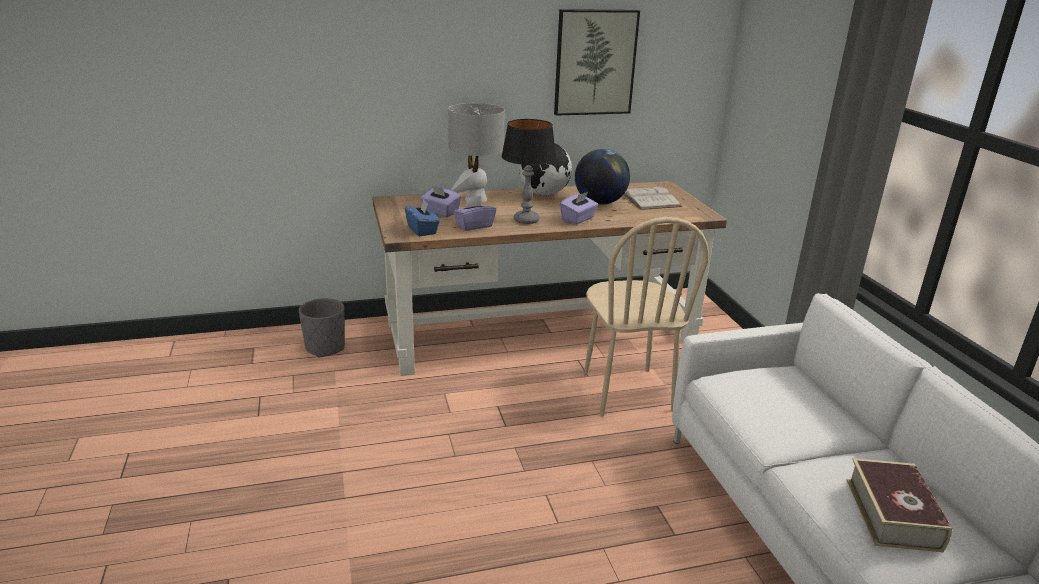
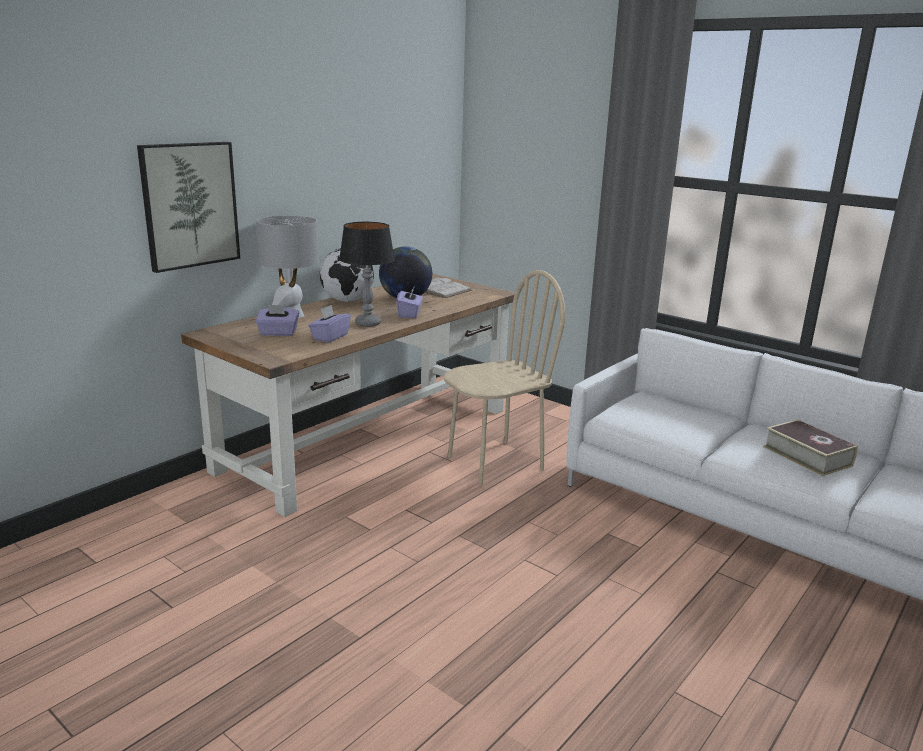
camera: 35 degrees left, 5 degrees down
(325, 348) = (169, 519): grey planter -> none
(422, 230) = (288, 350): blue tissue box -> none
(595, 62) = (367, 167): picture -> picture (190, 205)
(626, 392) = (494, 463): beige chair -> beige chair turned 75 degrees counterclockwise

